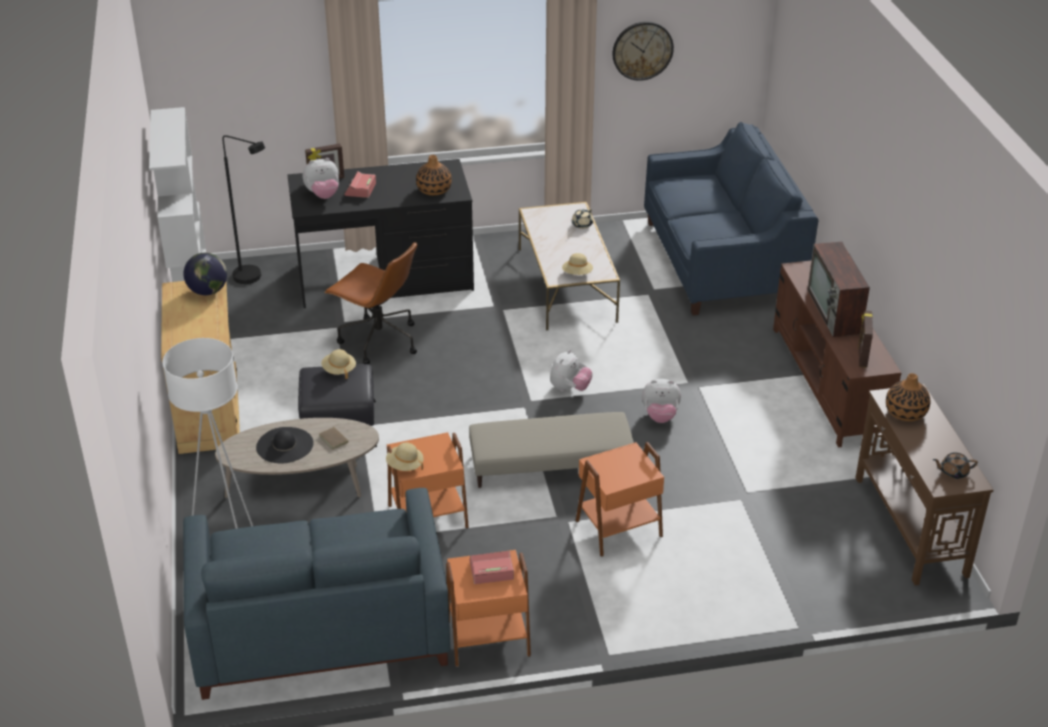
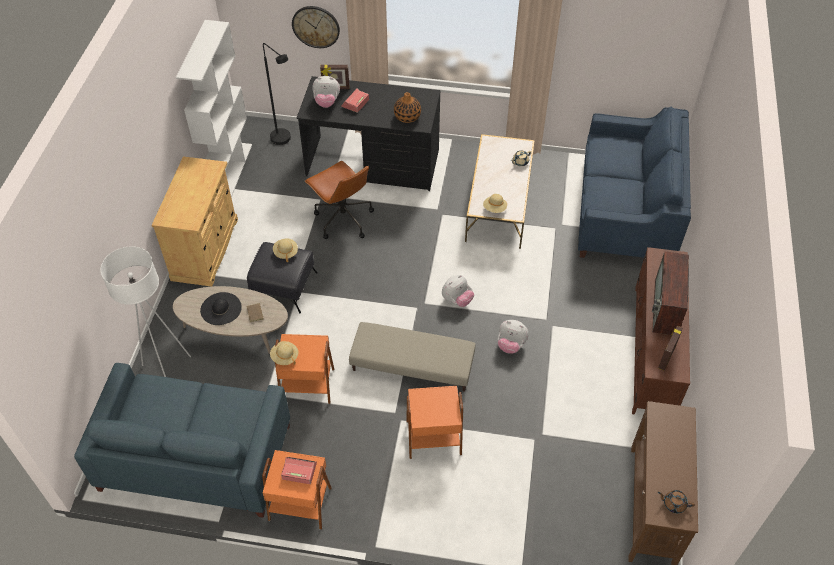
camera: 20 degrees right, 15 degrees up
(208, 291) = (209, 172): globe -> none
(642, 50) = (599, 36): wall clock -> wall clock (316, 26)
(905, 412) = (665, 432): vase -> none

